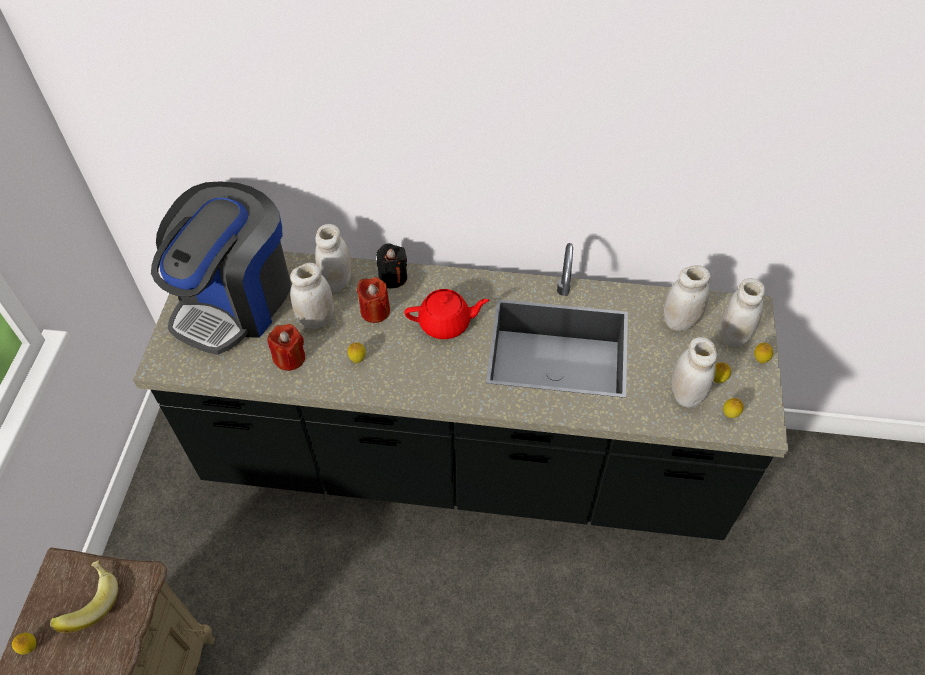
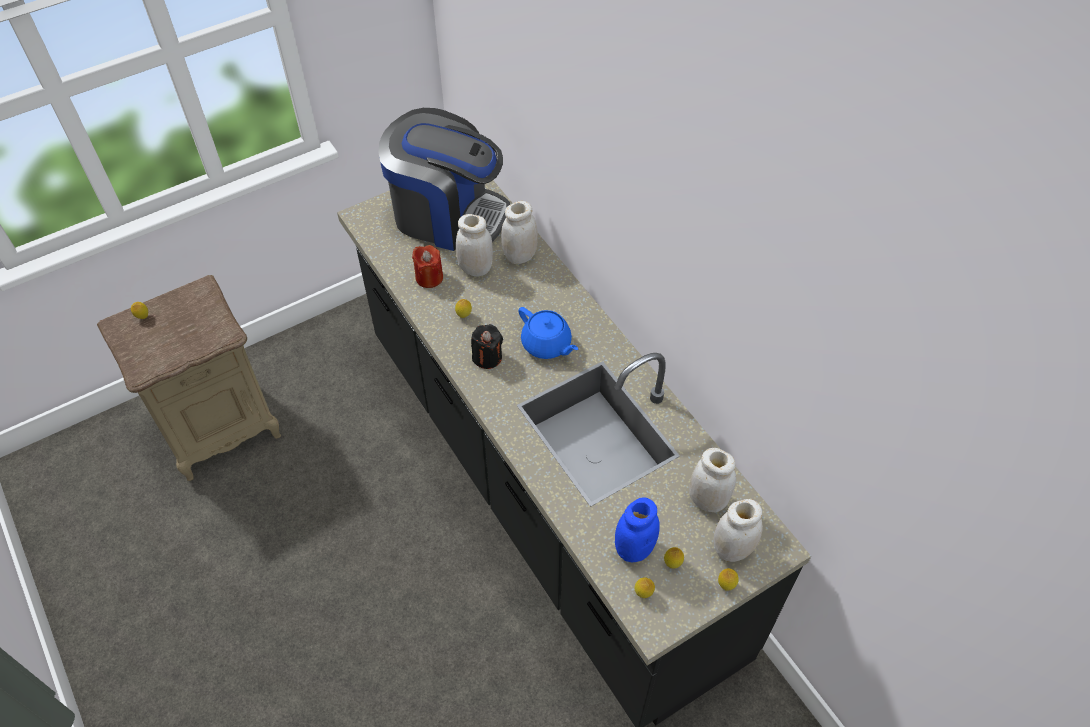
camera: 50 degrees right, 0 degrees up
(90, 602) = (191, 322): banana -> none
(235, 301) = (447, 214): coffee machine -> coffee machine turned 150 degrees counterclockwise
(375, 311) = (516, 295): red candle -> none
(393, 277) = (557, 284): black candle -> black candle (487, 357)
(446, 323) = (547, 345): red teapot -> blue teapot
(686, 394) = (634, 548): white jar -> blue jar

